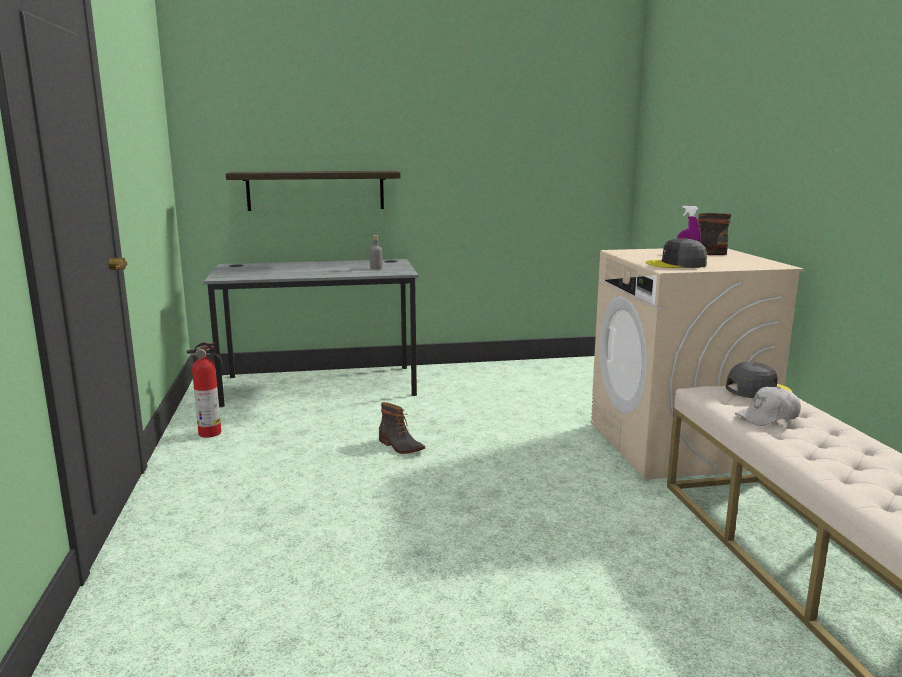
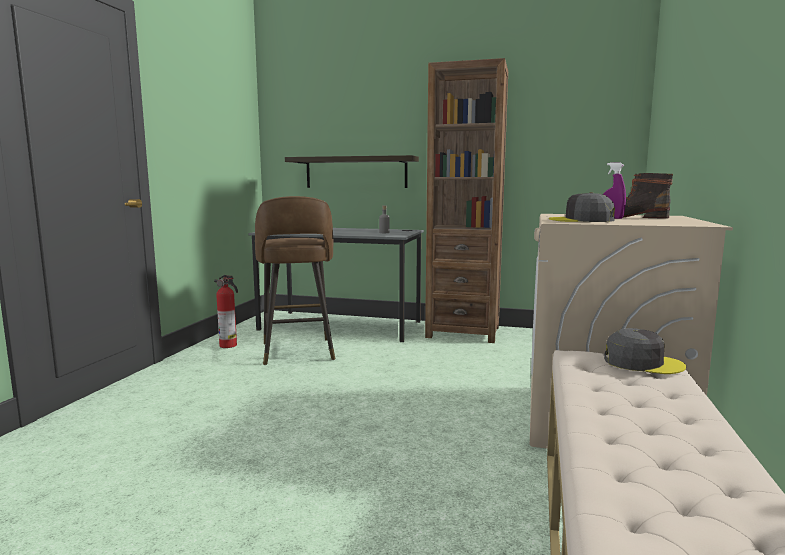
camera: 25 degrees right, 5 degrees down
(312, 427) = (297, 352): none -> brown stool
(400, 446) = (342, 376): boot -> none
(466, 374) = (463, 332): none -> brown bookcase
(768, 417) = (613, 389): white cap -> none

